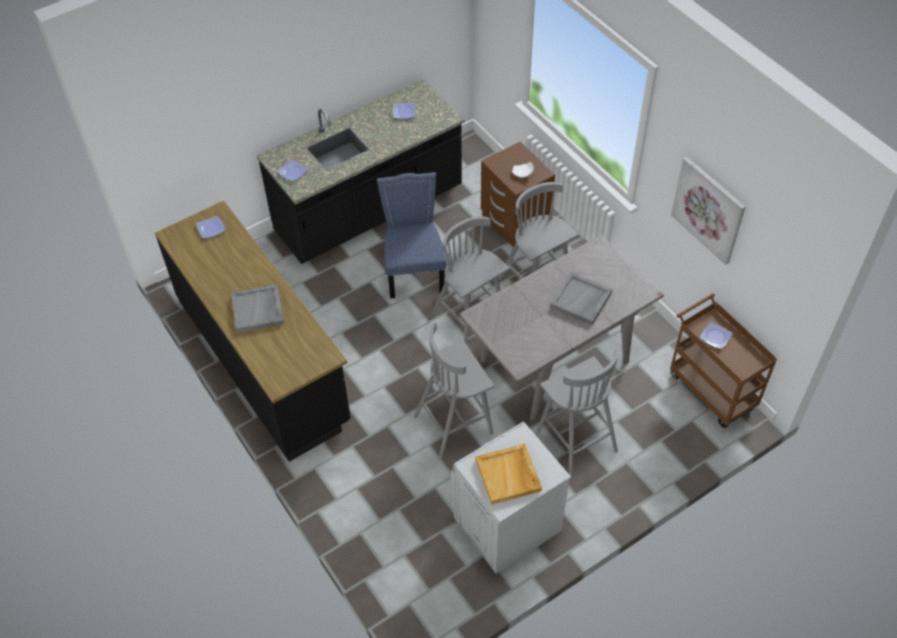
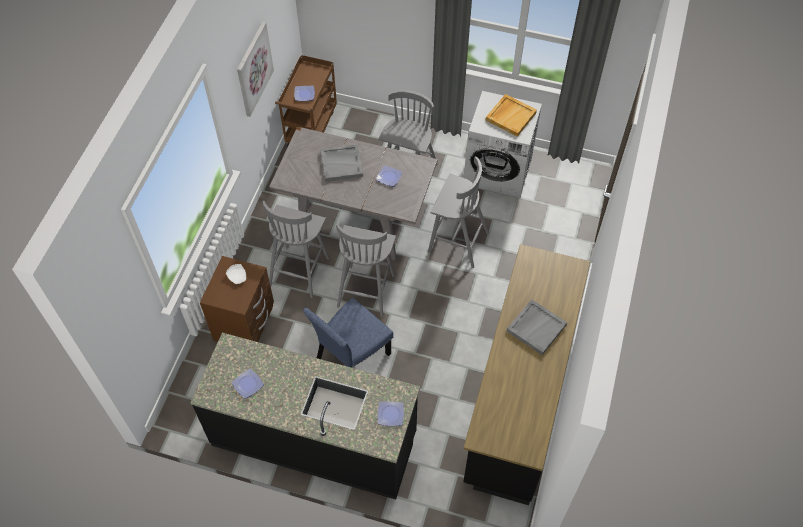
camera: 130 degrees left, 5 degrees up
(210, 229) = (500, 428): plate -> plate (389, 177)

